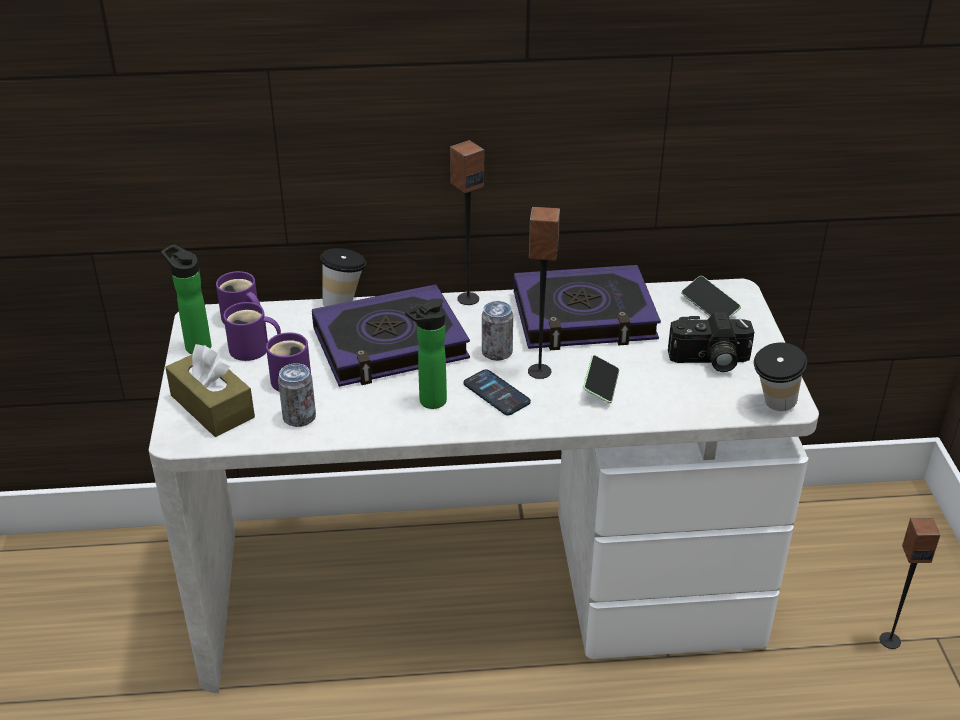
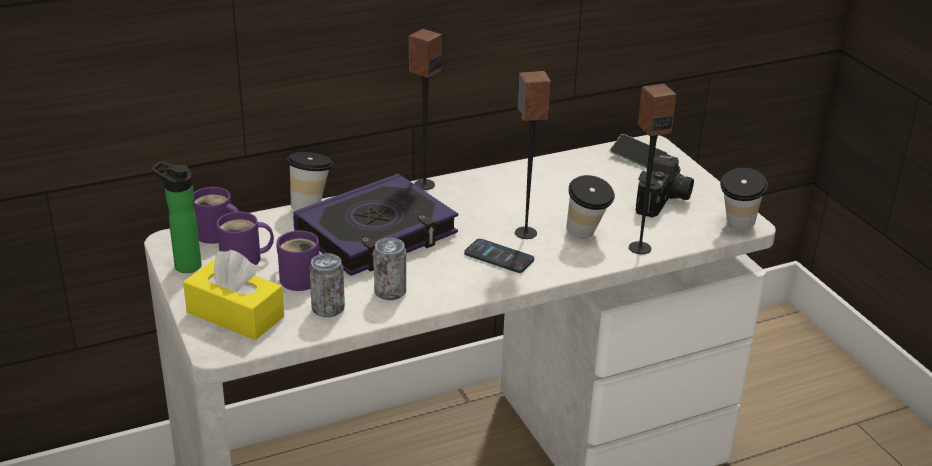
camera: 20 degrees left, 5 degrees down
(212, 406) = (235, 315): brown tissue box -> yellow tissue box
(429, 402) = (443, 275): bottle -> none
(497, 352) = (478, 224): can -> can (390, 292)
(584, 317) = (537, 184): book -> none
(601, 386) = (586, 236): phone -> cup
(709, 360) = (664, 201): camera -> camera turned 45 degrees counterclockwise
(889, 640) = (822, 433): speaker -> speaker (639, 248)

